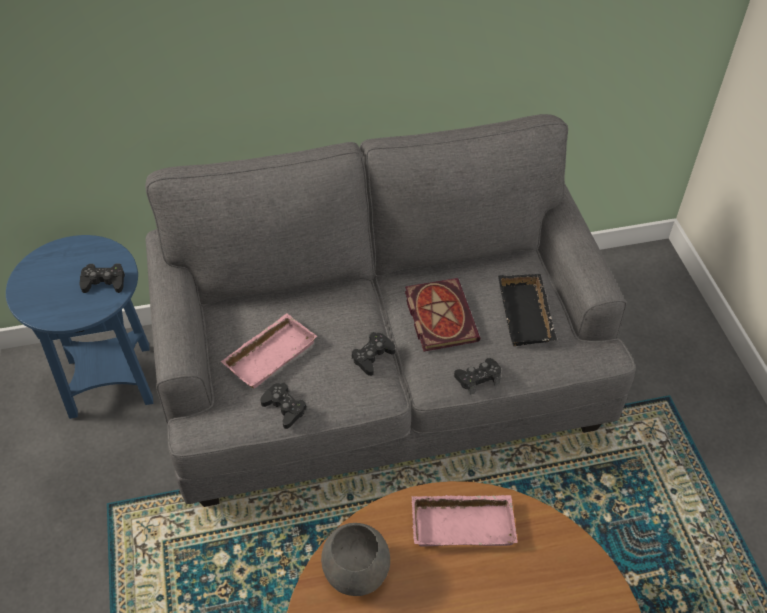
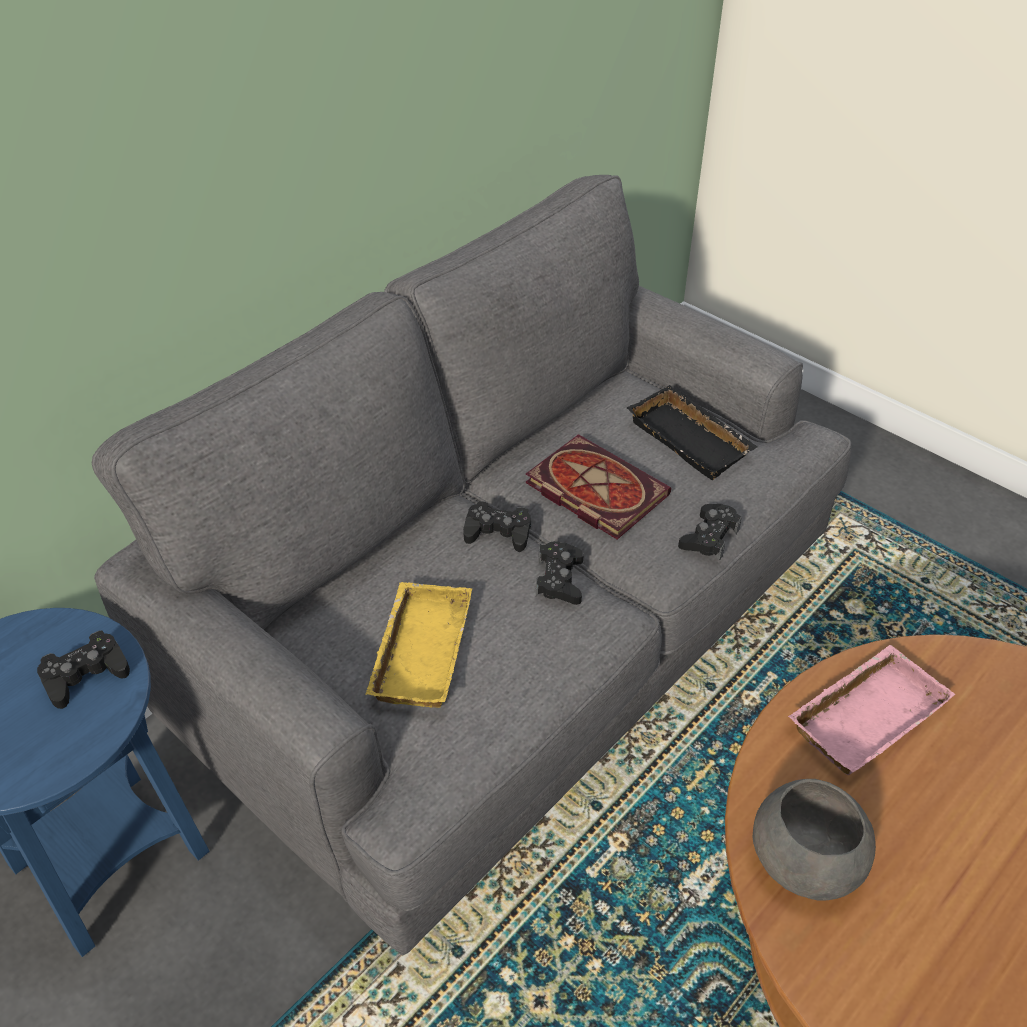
camera: 35 degrees left, 5 degrees down
(269, 353) = (418, 649): pink tray -> yellow tray
(284, 408) = (506, 708): black game controller -> black game controller (498, 532)

